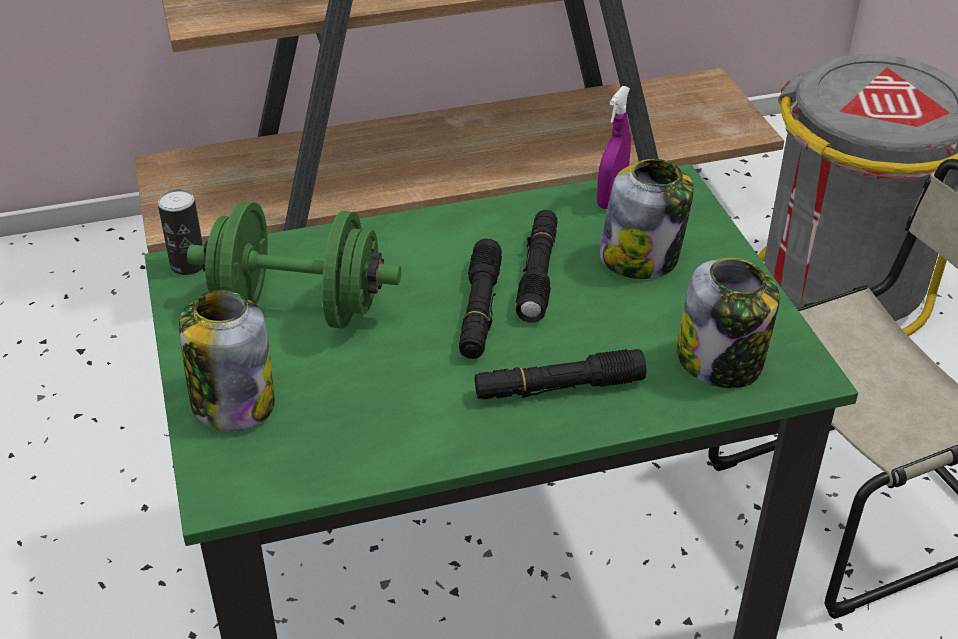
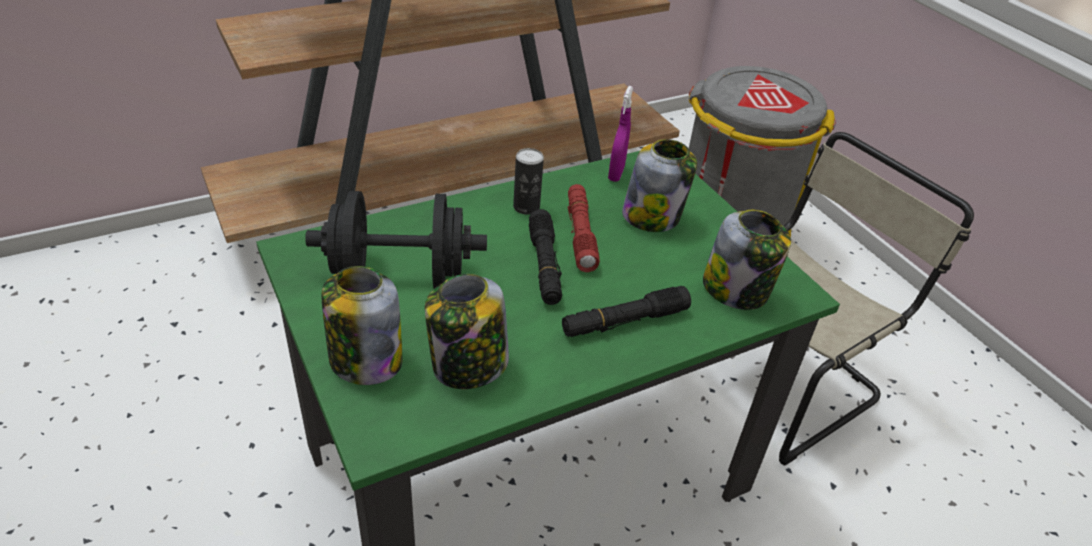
camera: 15 degrees left, 0 degrees up
(188, 265) = (297, 247): can -> can (526, 207)
(299, 309) = (400, 276): green dumbbell -> black dumbbell
(350, 421) = (468, 365): none -> jar
(538, 274) = (580, 234): black flashlight -> red flashlight

